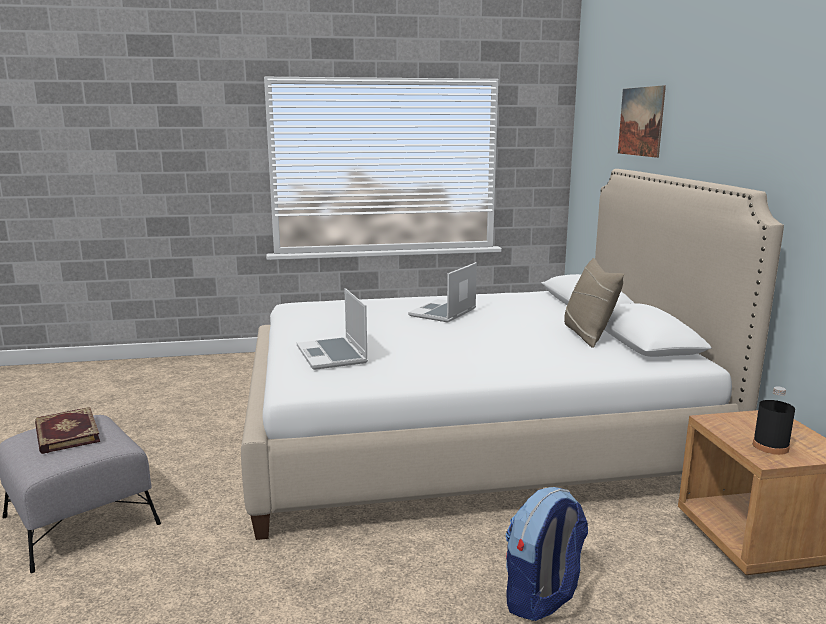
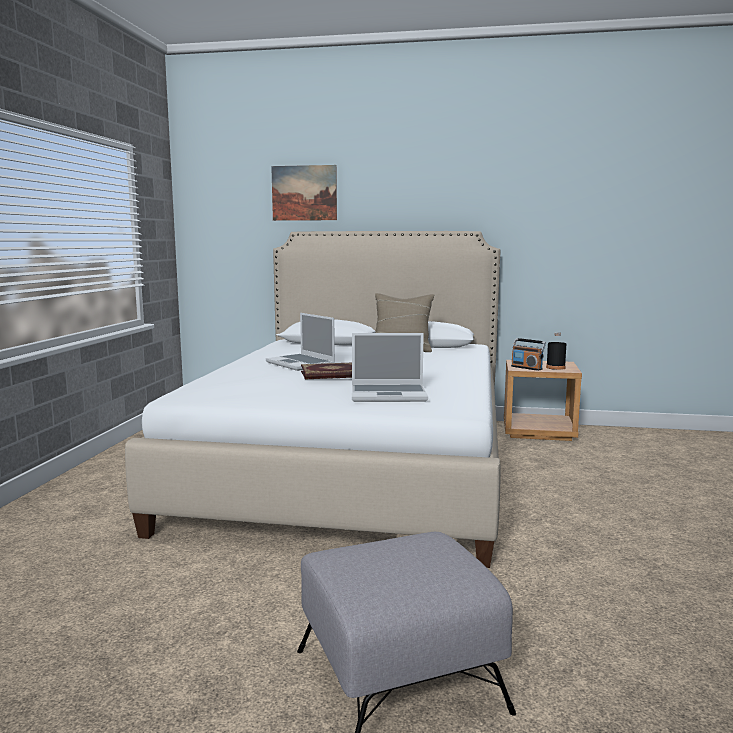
camera: 70 degrees left, 5 degrees down
(65, 433) = (385, 562): book -> book (332, 374)
(542, 598) = (589, 484): backpack -> none
(729, 426) = (526, 368): none -> radio

